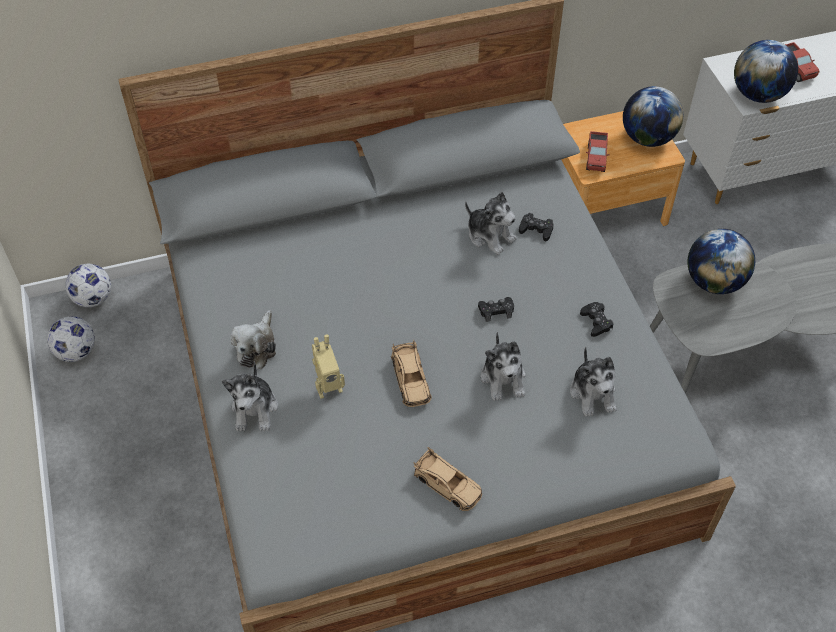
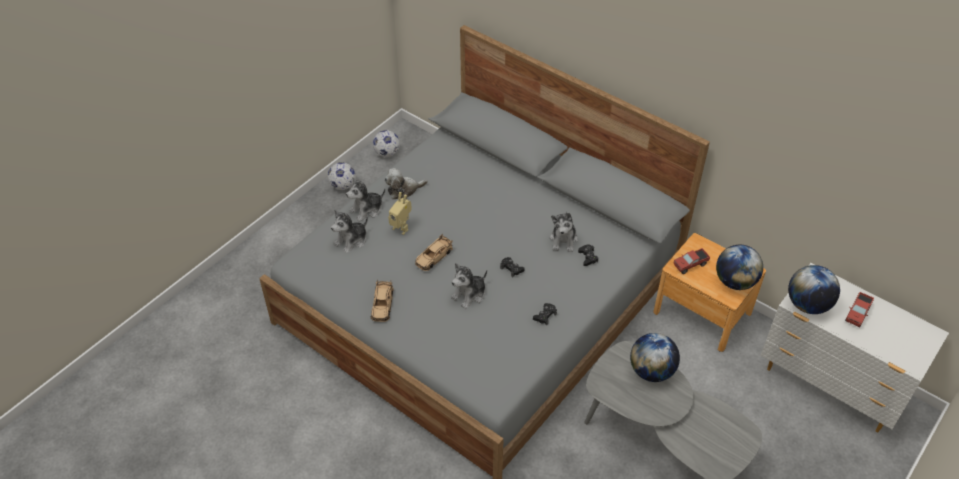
camera: 55 degrees right, 5 degrees down
(93, 298) = (422, 139): football -> football (343, 186)
(593, 393) = (493, 338): plush toy -> plush toy (351, 241)

